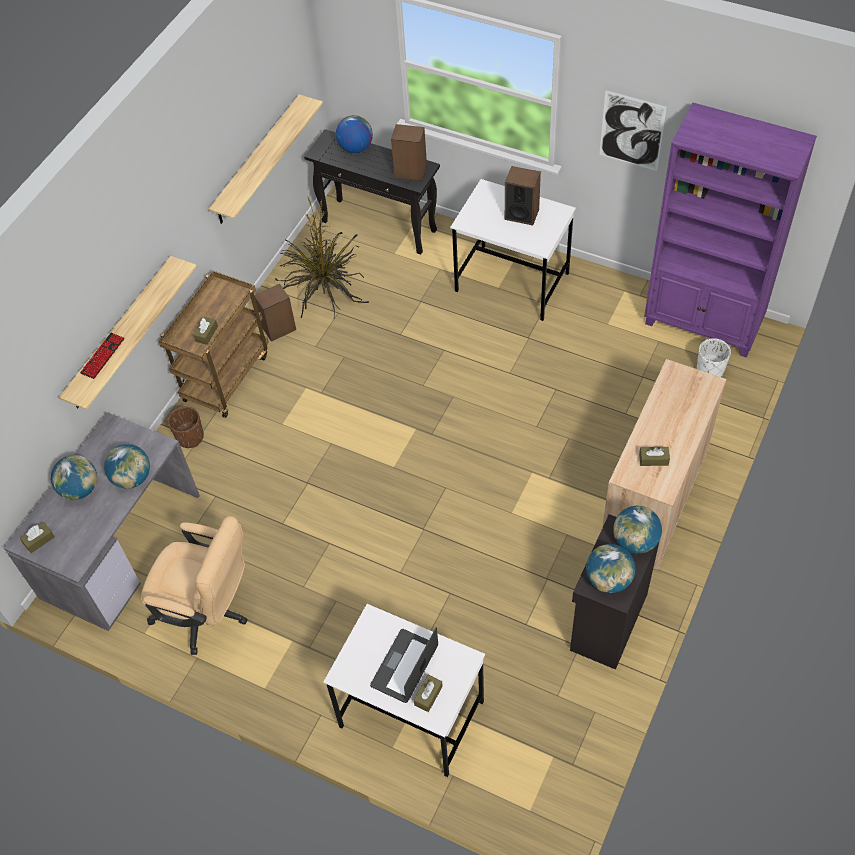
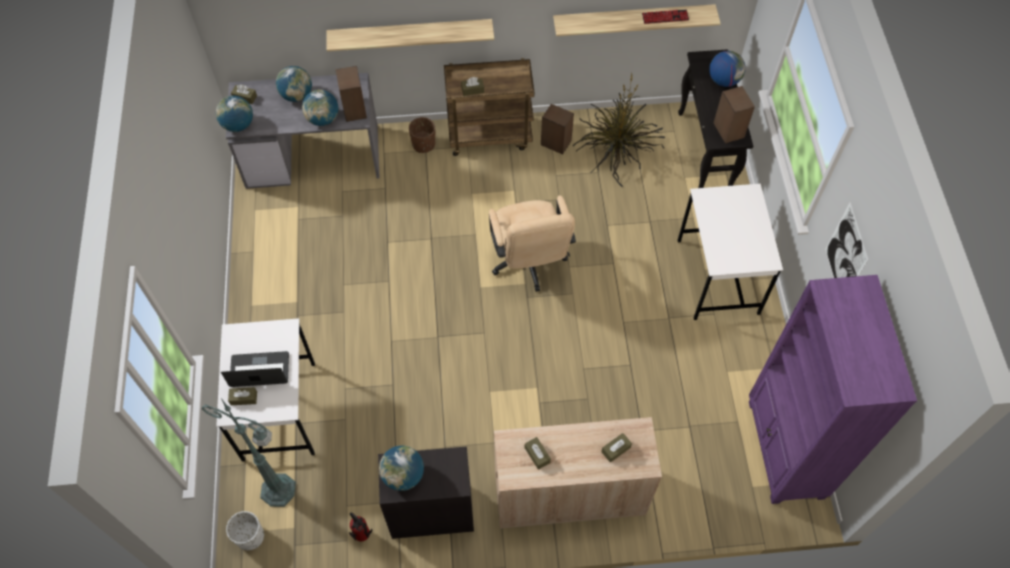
camera: 55 degrees right, 5 degrees up
(102, 356) = (375, 33): keyboard -> keyboard (665, 17)
(209, 612) = (290, 238): beige office chair -> beige office chair (529, 263)
(504, 753) = (280, 491): none -> green floor lamp
(521, 214) = (743, 233): speaker -> speaker (354, 109)
(600, 695) = (363, 537): none -> fire extinguisher
(635, 541) = (451, 479): globe -> globe (238, 125)
(682, 399) = (616, 449): none -> brown tissue box
(710, 370) = (735, 479): white planter -> white planter (250, 536)

